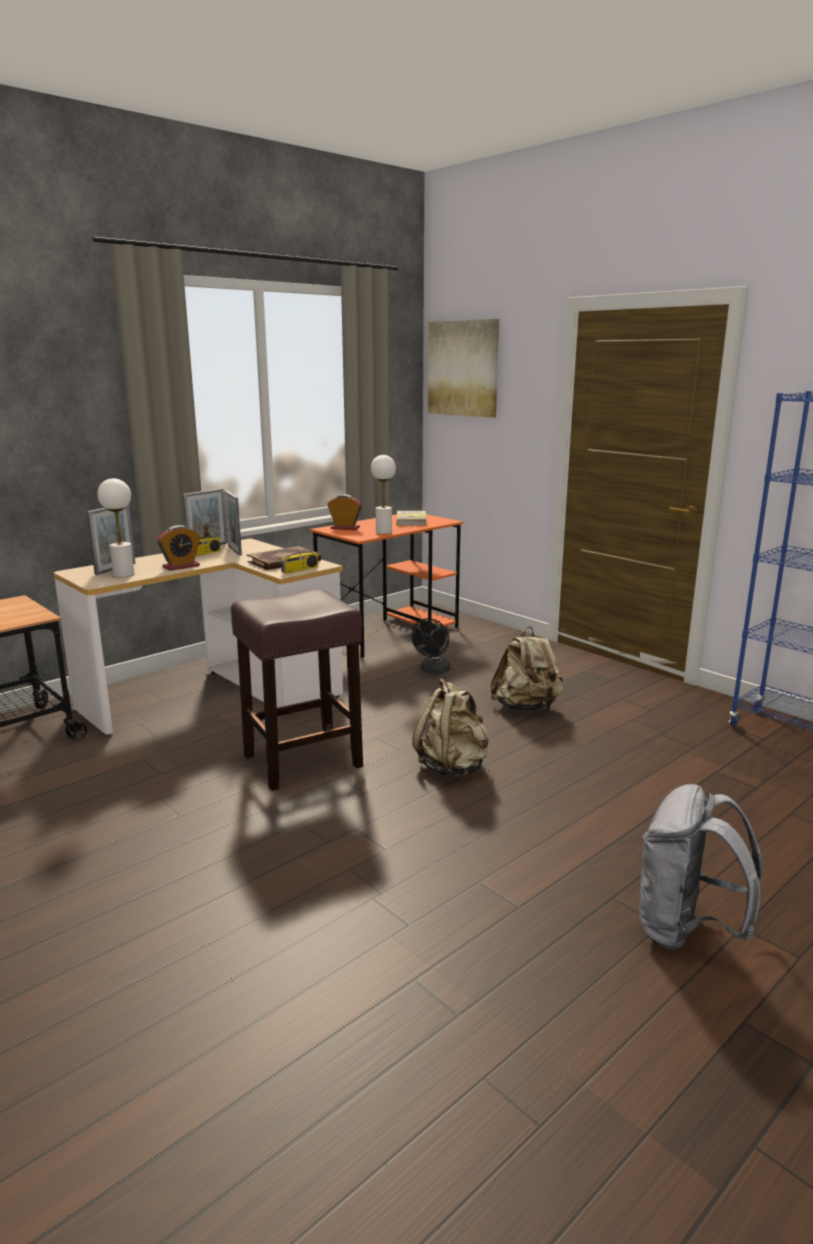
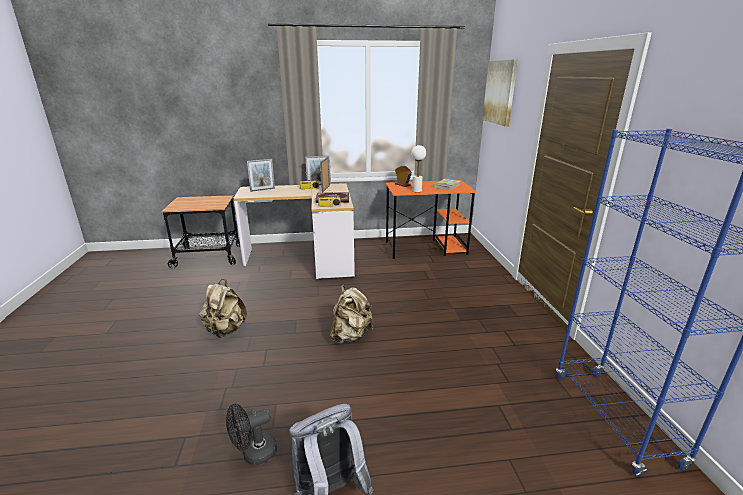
camera: 35 degrees right, 5 degrees up
(123, 575) = (259, 193): white table lamp -> none
(181, 566) = (287, 193): alarm clock -> none
(300, 762) = (291, 306): brown stool -> none
(433, 671) = (418, 277): black fan -> black fan (254, 454)
(526, 708) = (437, 316): beige backpack -> beige backpack (225, 330)

